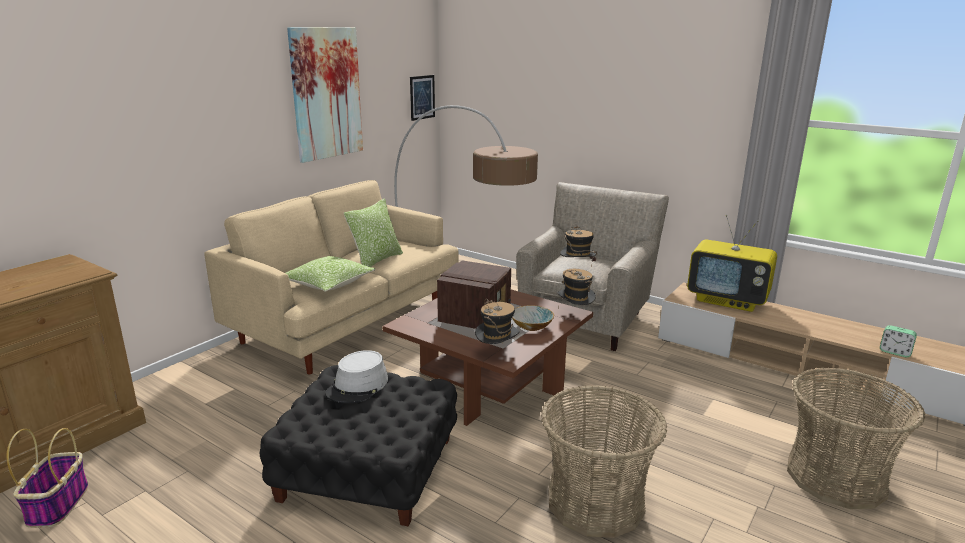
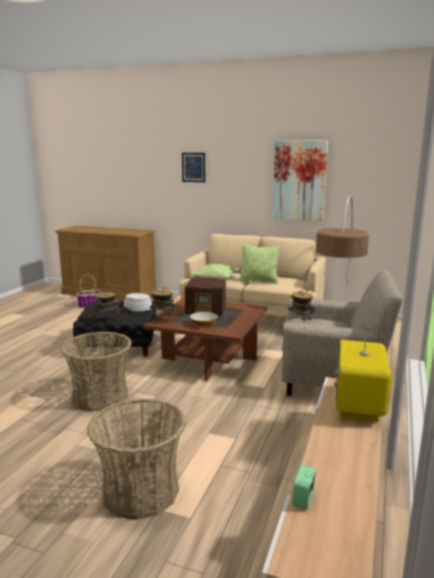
camera: 75 degrees right, 5 degrees down
(422, 97) = (395, 193): picture -> picture (193, 167)
(574, 314) = (230, 333): hat -> hat (107, 321)

